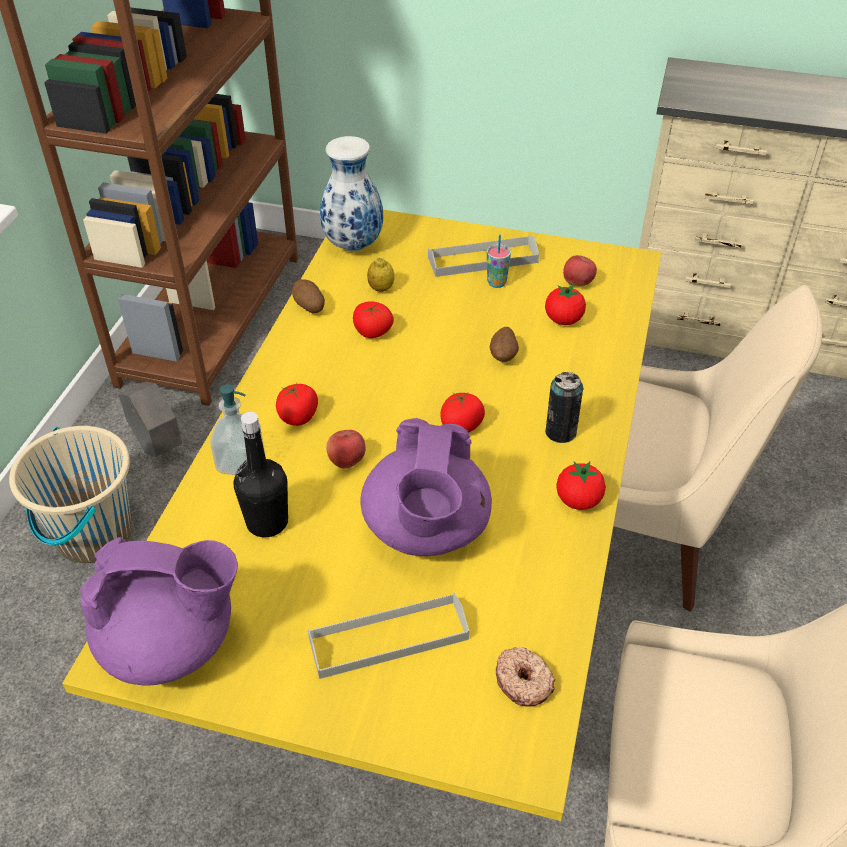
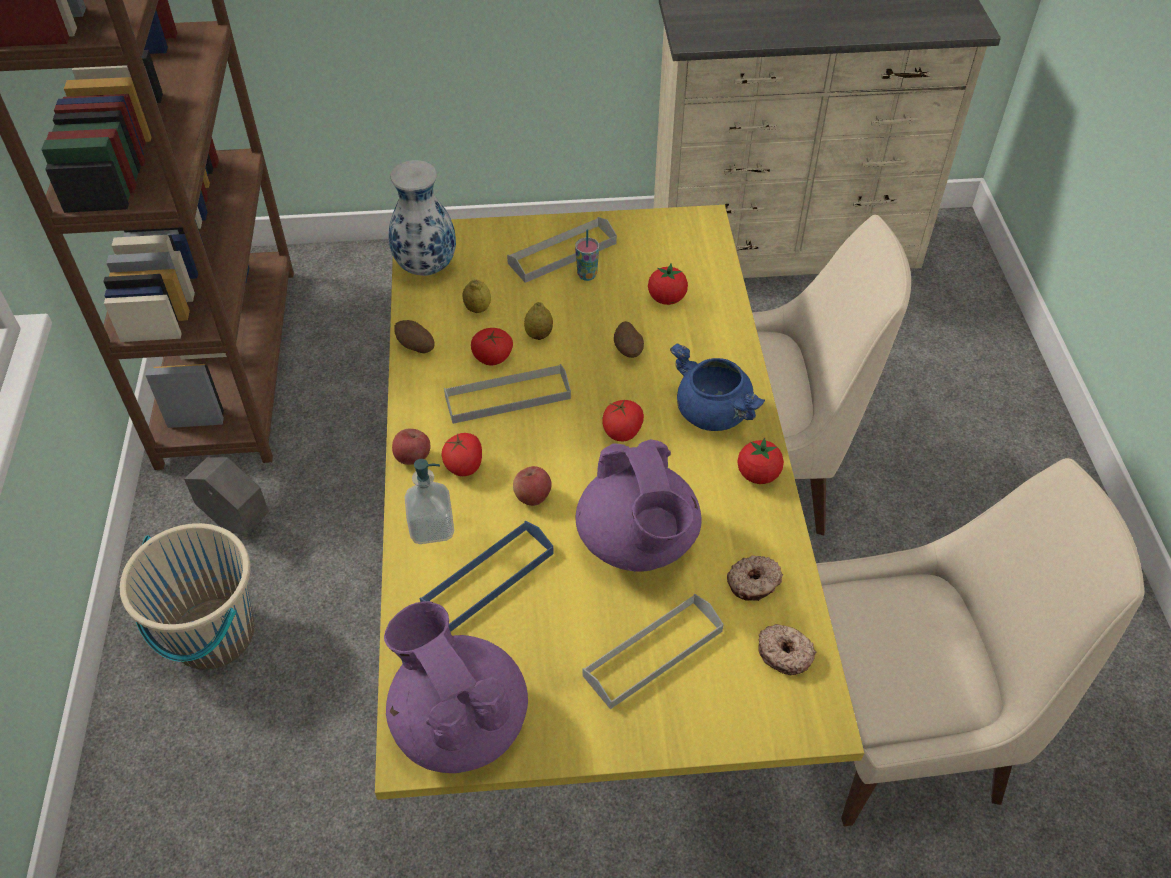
camera: 20 degrees left, 5 degrees up
(171, 643) = (459, 721): purple teapot -> purple teapot turned 105 degrees counterclockwise
(267, 522) = (488, 579): black bottle -> blue tray
(369, 369) = (507, 397): none -> grey tray
(425, 323) = (539, 335): none -> lemon
(524, 603) = (754, 583): none -> donut
(560, 432) = (714, 413): can -> blue cooking pot
(577, 283) = (663, 256): apple -> apple (412, 458)

